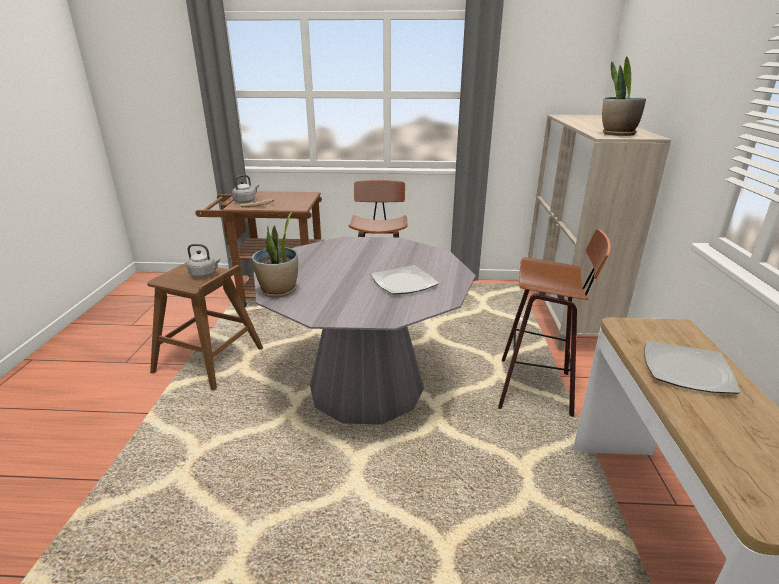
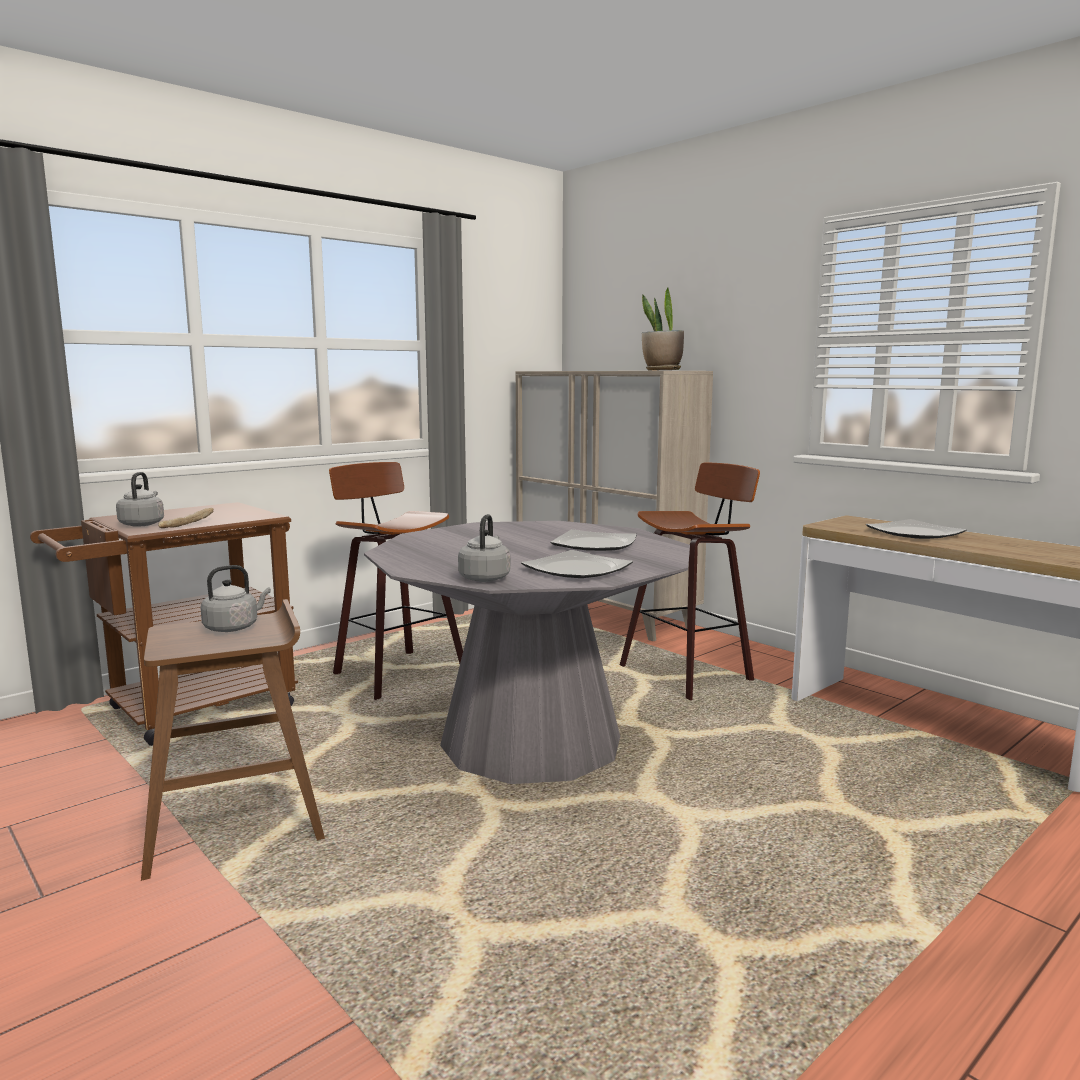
camera: 45 degrees left, 15 degrees down
(279, 291) = (485, 578): potted plant -> grey kettle
(333, 303) = (577, 570): none -> plate

